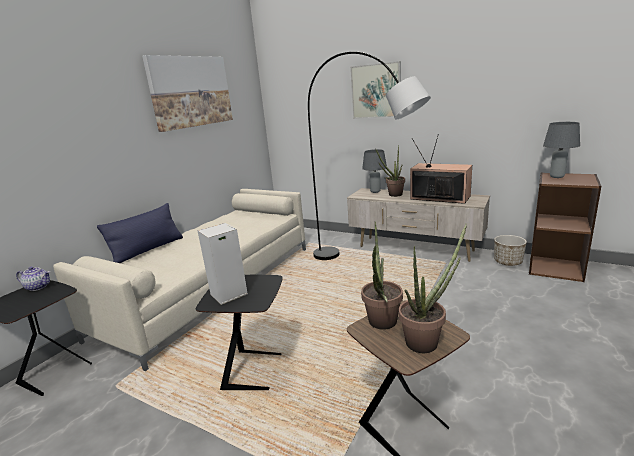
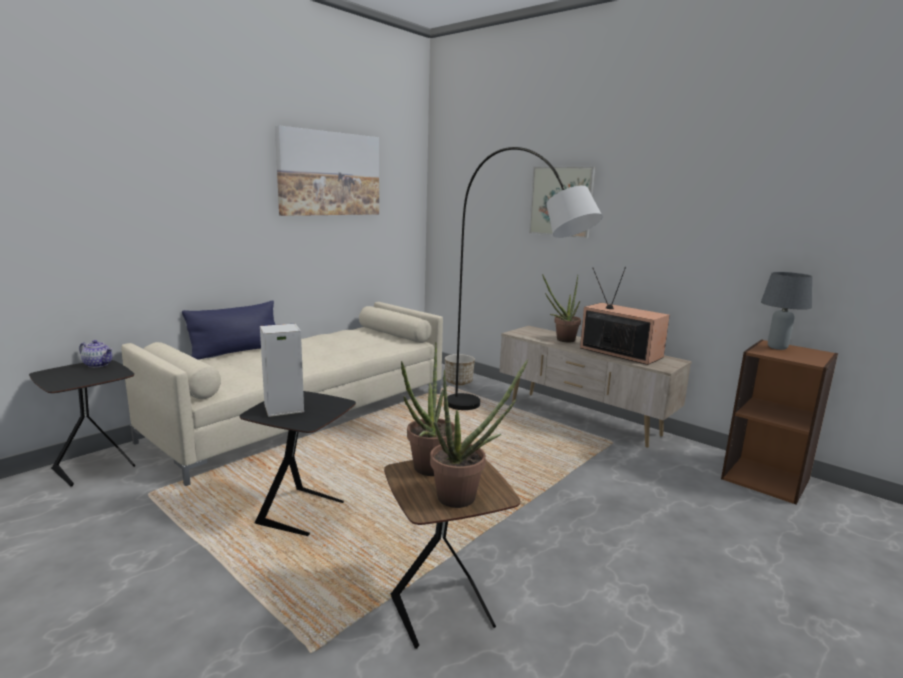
camera: 10 degrees right, 5 degrees down
(375, 191) = (542, 332): grey table lamp -> none
(508, 262) = (701, 458): planter -> planter (458, 382)

